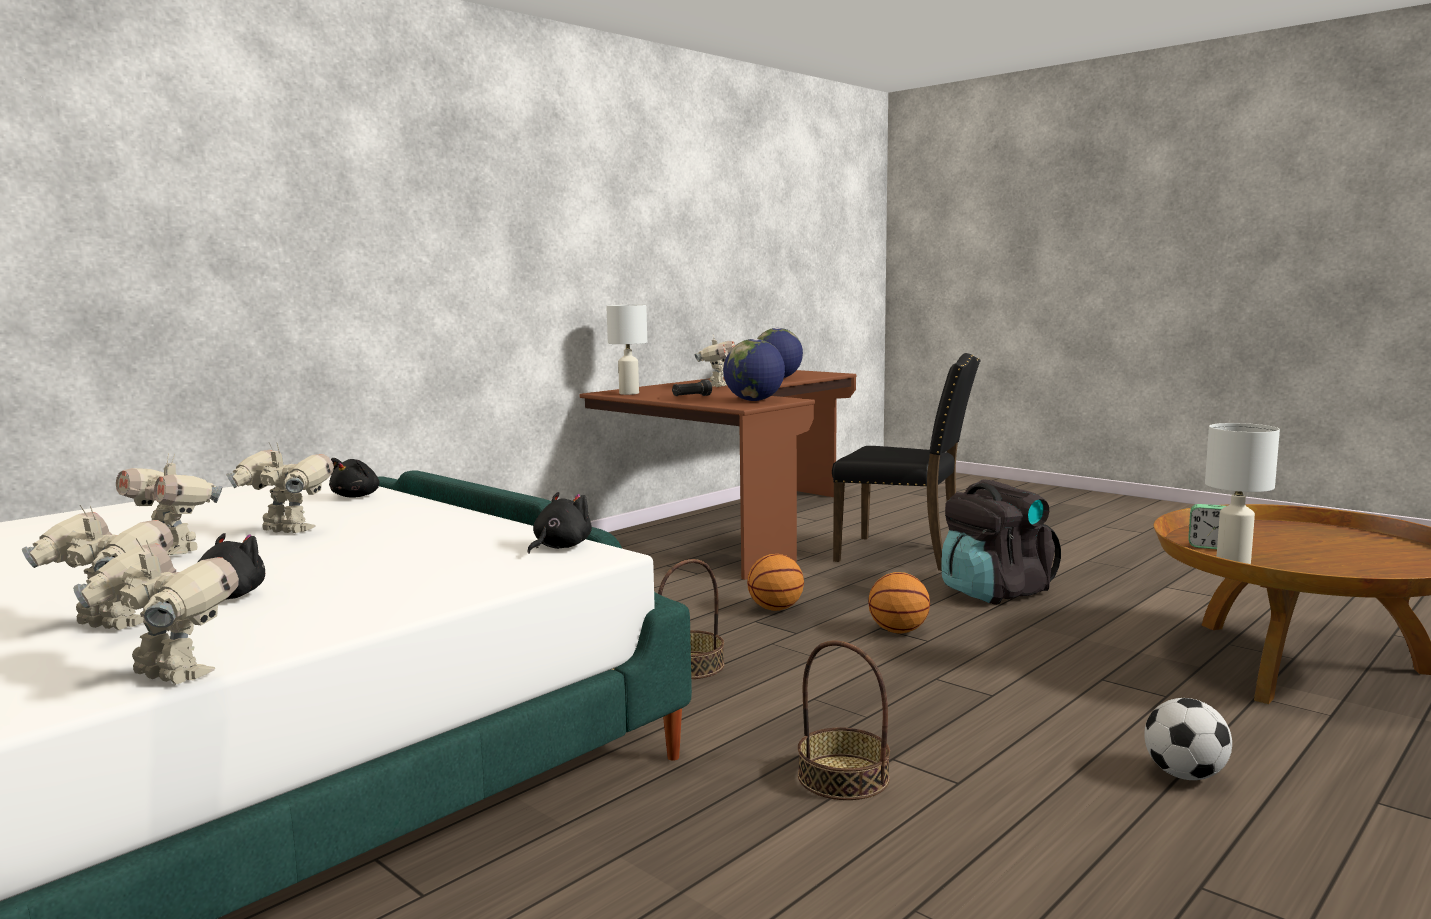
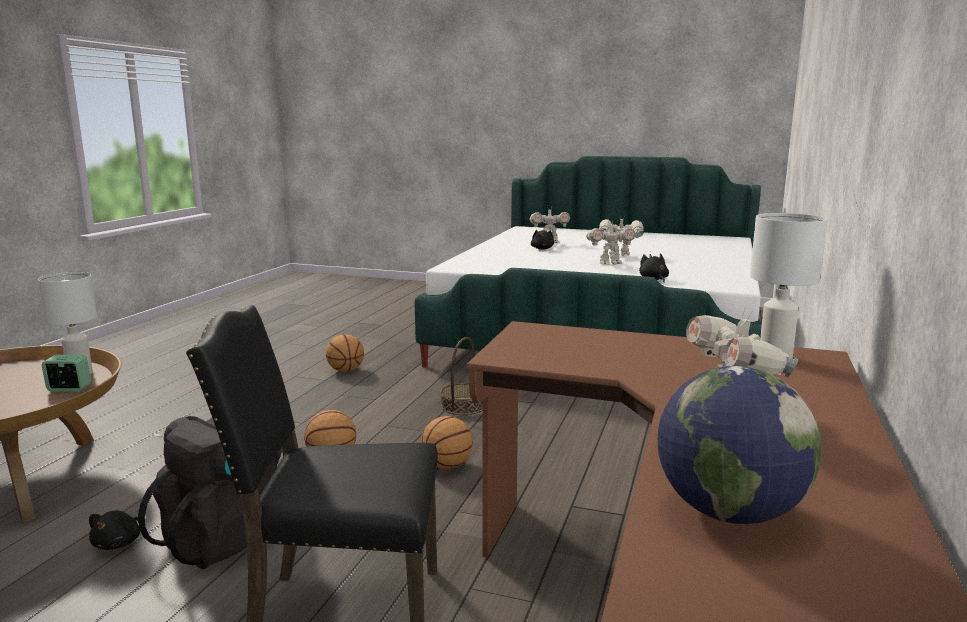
camera: 155 degrees right, 5 degrees up
(168, 677) = (496, 240): toy robot -> none
(560, 547) = (471, 268): black plush toy -> black plush toy (118, 543)
(691, 397) = (654, 353): black flashlight -> none
(754, 400) = (543, 348): globe -> none
(843, 777) = (346, 371): basket -> basketball
(1184, 775) = (185, 393): football -> none

